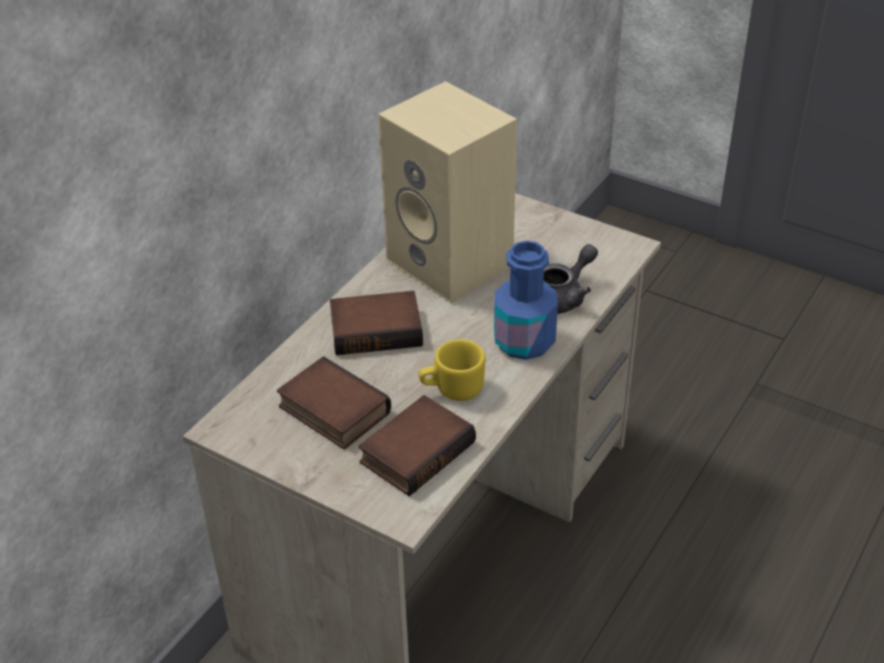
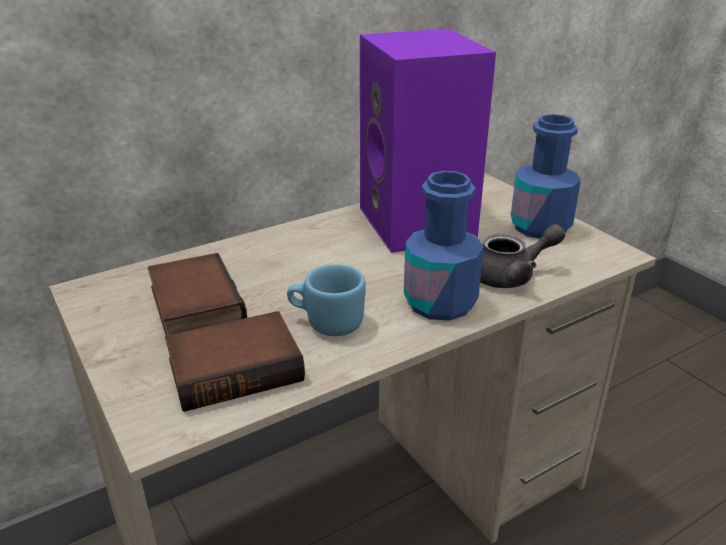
camera: 25 degrees right, 10 degrees down
(377, 329) = (302, 254): book -> none
(452, 389) = (326, 323): yellow mug -> blue mug
(453, 263) = (419, 224): beige speaker -> purple speaker
(556, 234) = (540, 227): none -> blue bottle

